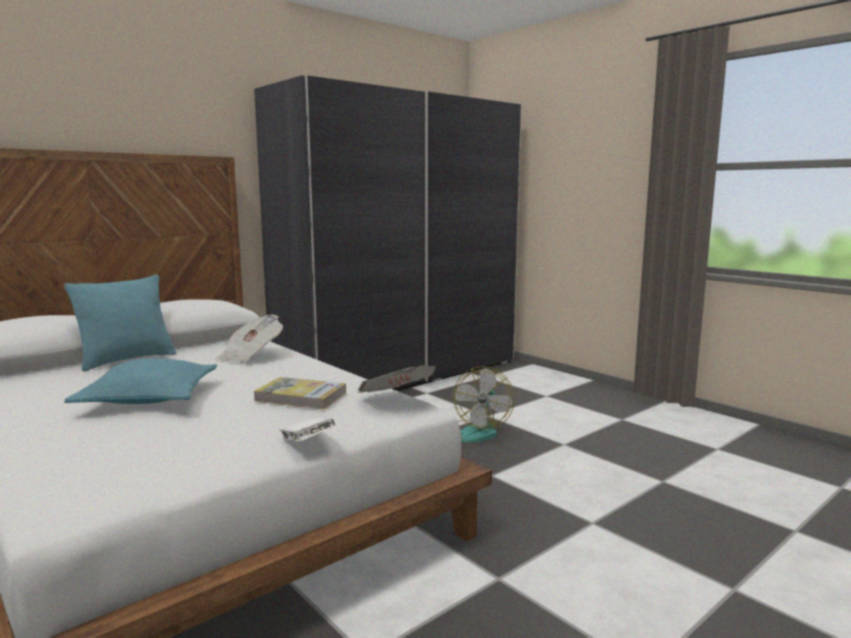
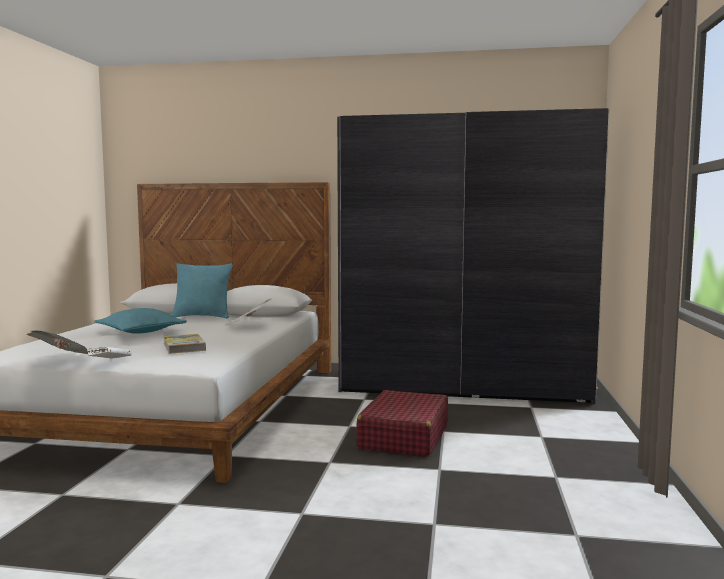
camera: 50 degrees right, 5 degrees down
(396, 401) = (208, 360): newspaper -> newspaper (65, 360)
(479, 431) = (403, 437): fan -> red suitcase

